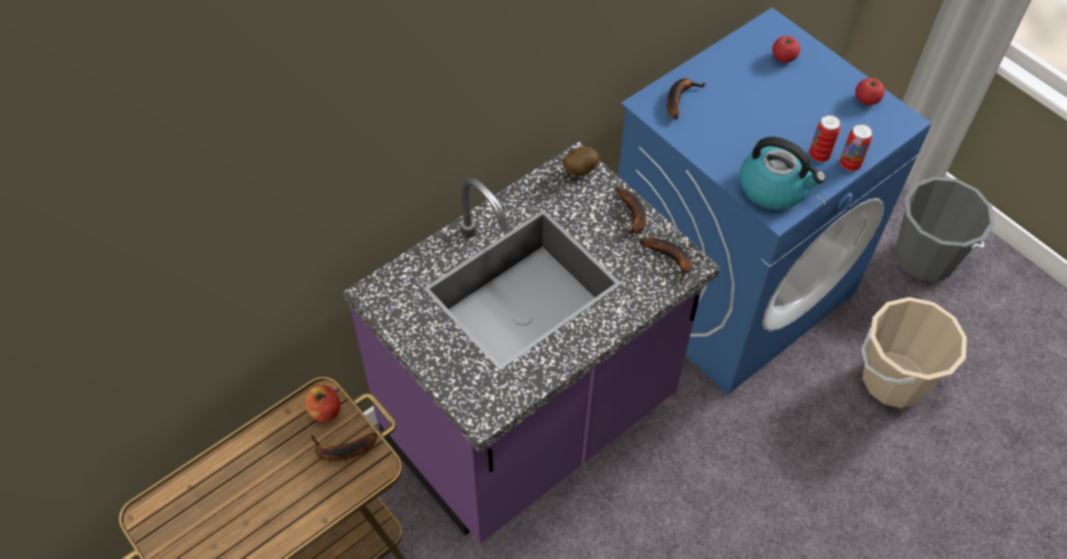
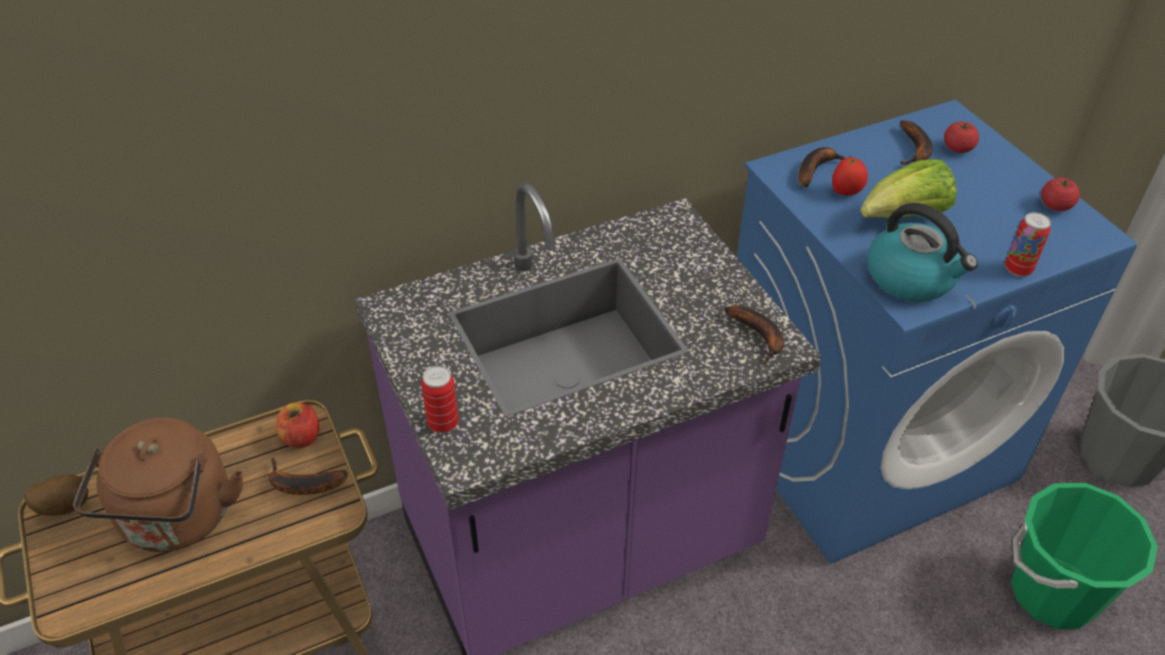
camera: 15 degrees right, 10 degrees down
(253, 503) = (176, 520): none -> brown kettle
(578, 170) = (675, 226): potato -> potato (65, 506)
(632, 217) = (725, 284): banana -> banana (915, 150)
(707, 117) = (846, 192): none -> tomato
(757, 132) = (904, 217): none -> lettuce
(819, 155) = (979, 253): can -> can (443, 423)
(894, 380) = (1053, 592): beige bucket -> green bucket

